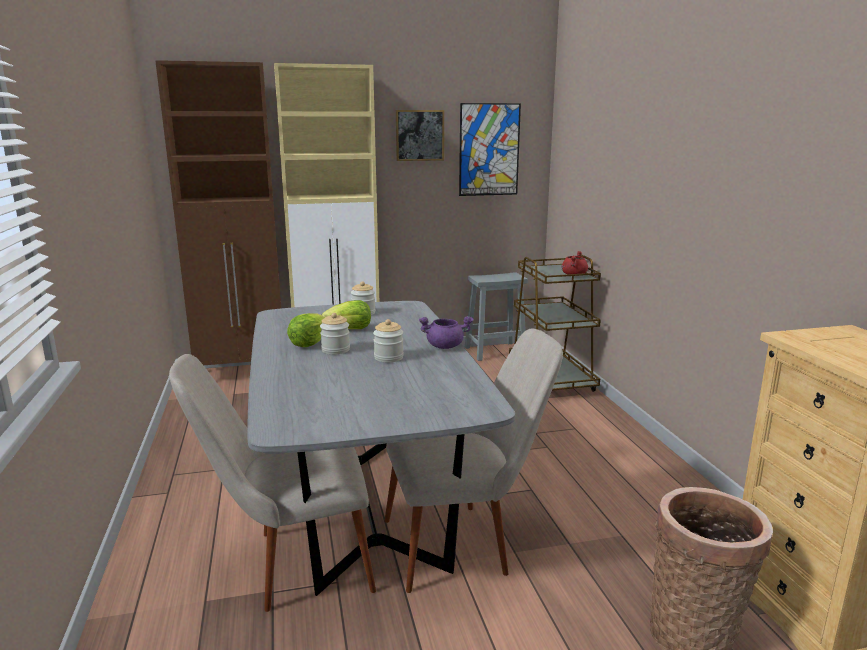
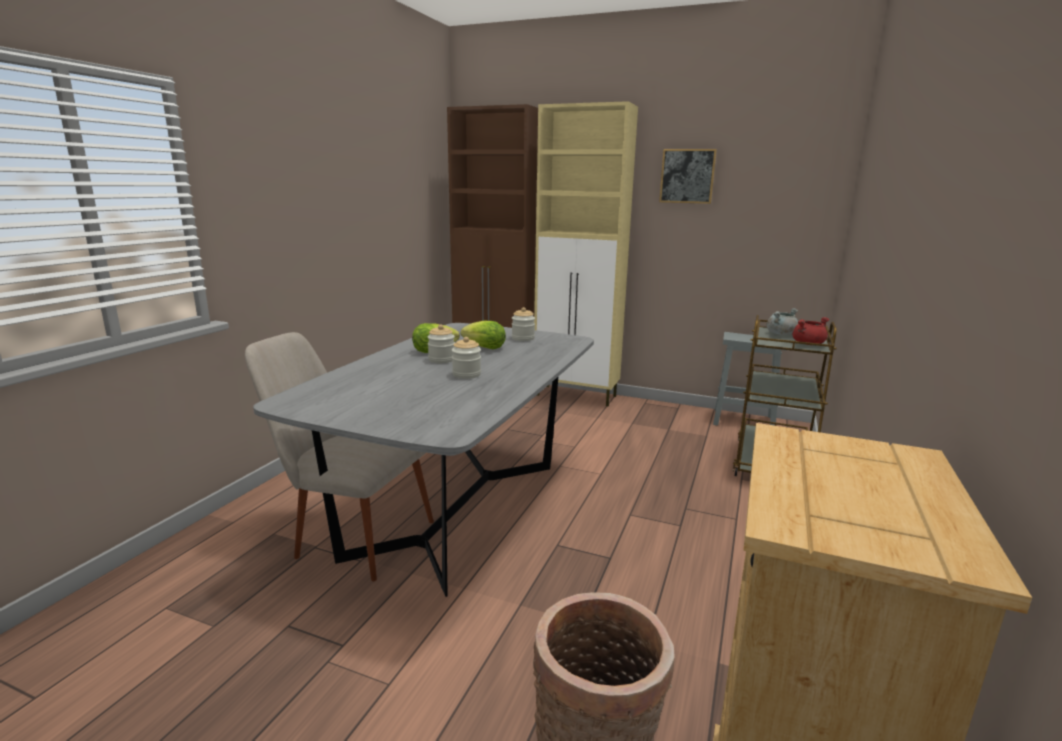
camera: 35 degrees right, 0 degrees up
(445, 346) = (531, 377): purple cooking pot -> none
(466, 542) = (491, 576): beige chair -> none
(489, 150) = (767, 194): picture -> none
(544, 270) = (781, 334): none -> grey cooking pot

